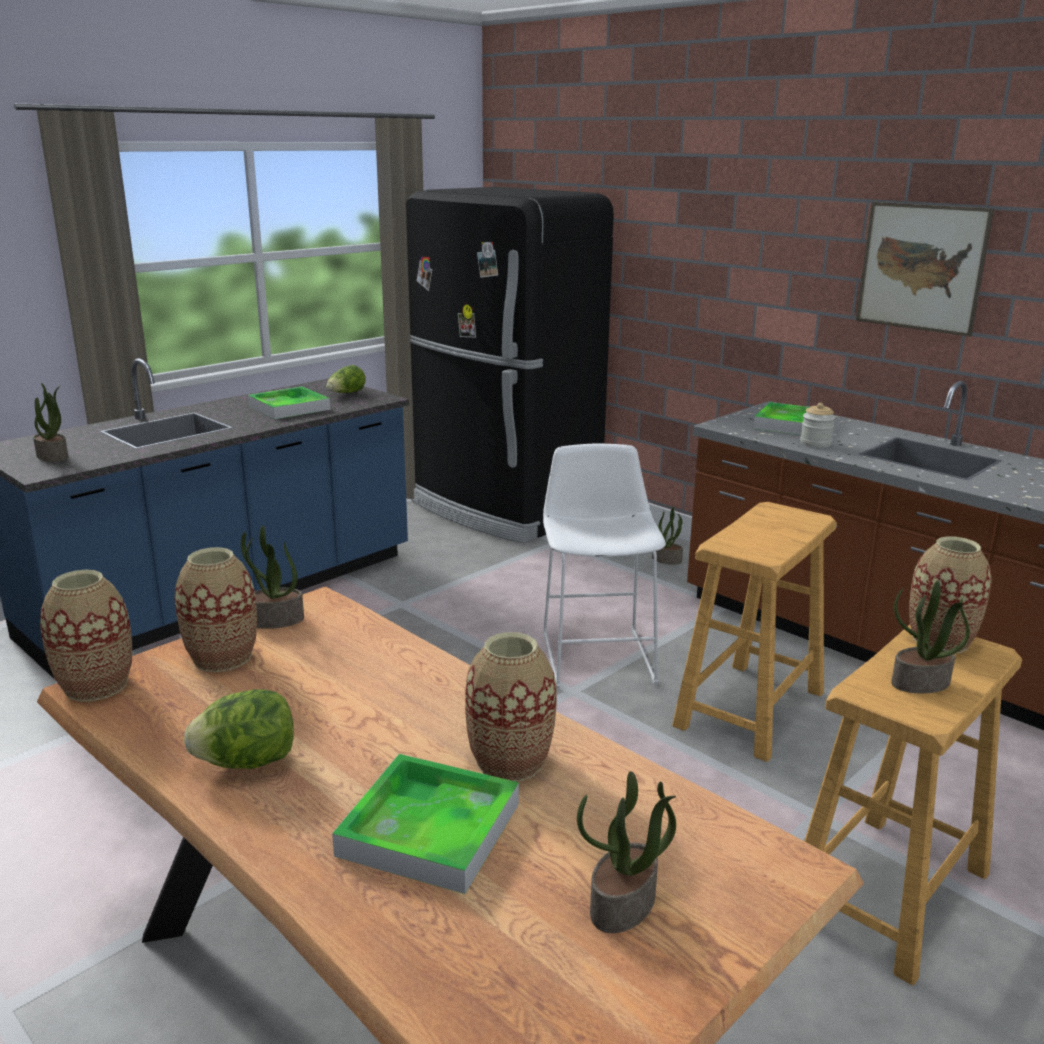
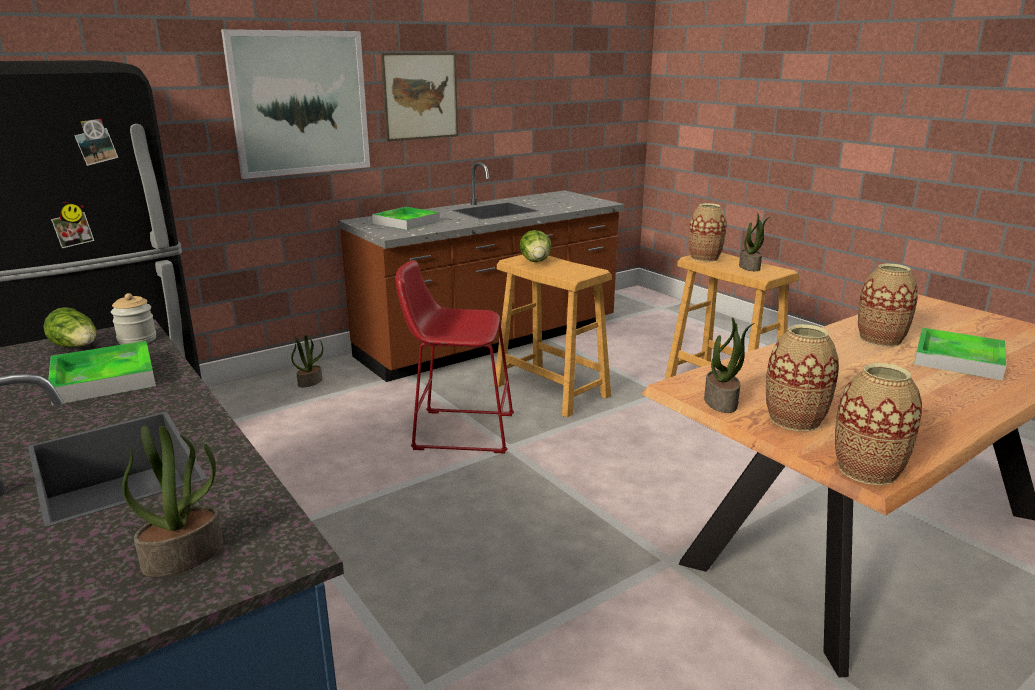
camera: 80 degrees left, 0 degrees up
(248, 762) = (934, 404): lettuce -> lettuce (535, 261)
(597, 655) = (458, 431): white stool -> red stool
(623, 905) = (978, 328): potted plant -> none
(762, 254) = (300, 103): none -> picture
(815, 443) = (453, 223): jar -> jar (137, 340)

